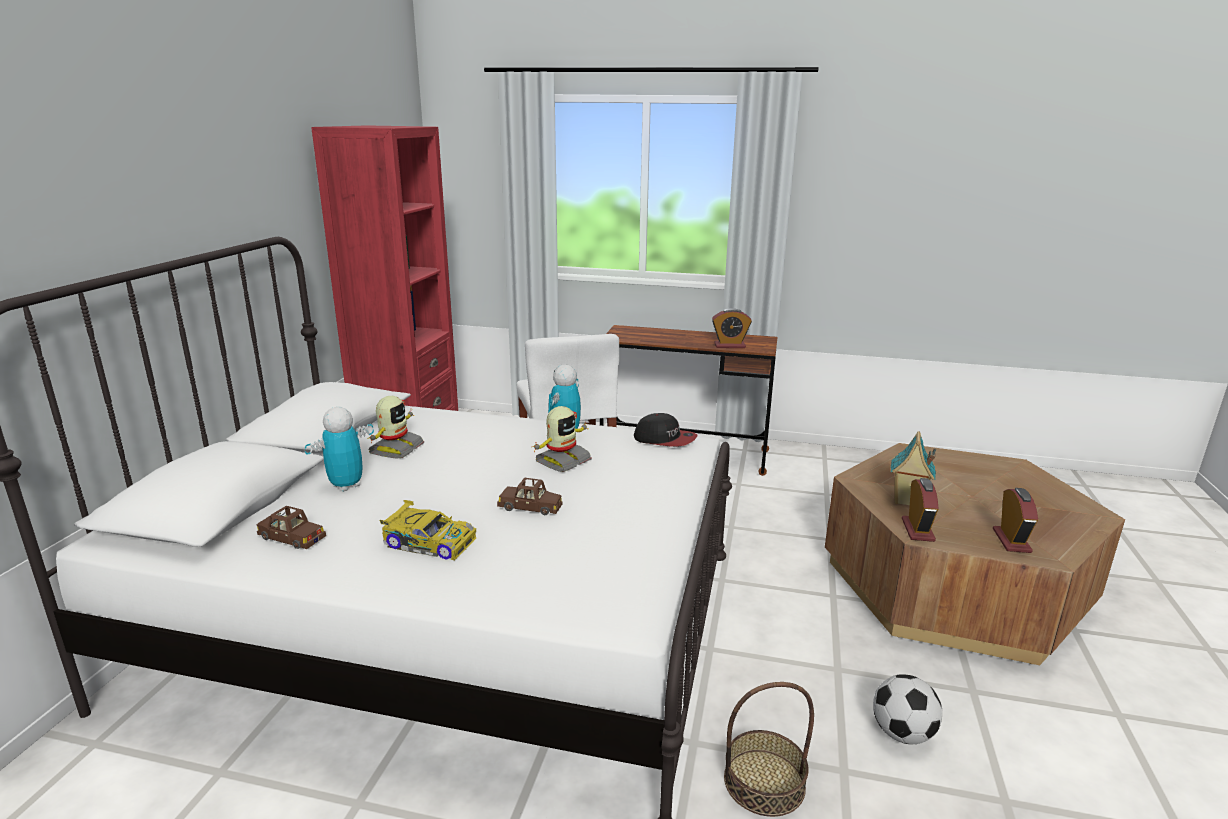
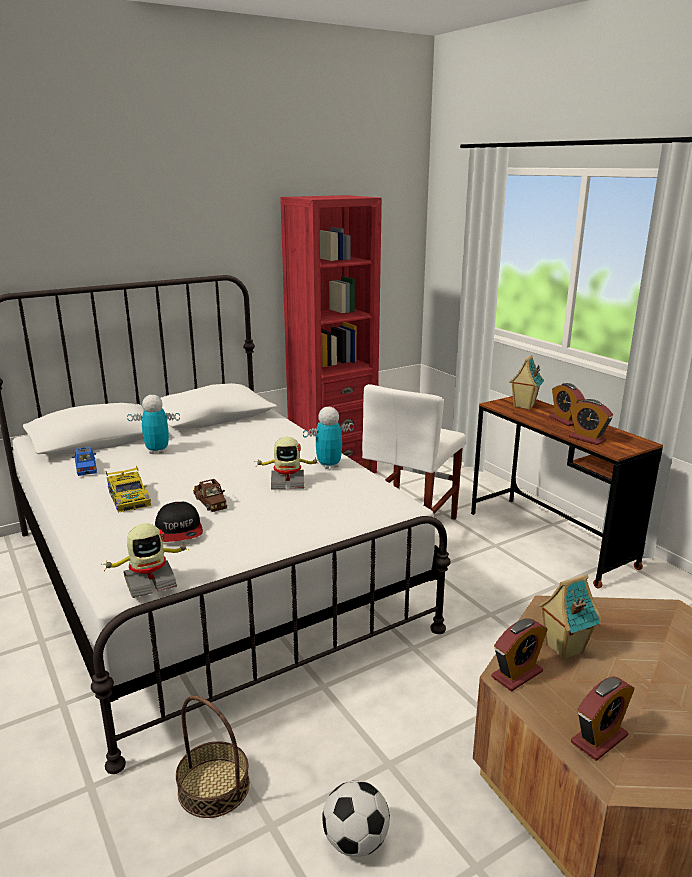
camera: 45 degrees right, 0 degrees up
(291, 538) = (86, 468): brown toy car -> blue toy car
(395, 449) = (219, 439): toy robot -> toy robot (149, 582)
(637, 333) = (523, 406): none -> toy house
(665, 439) = (386, 496): cap -> cap (179, 531)
(688, 337) = (564, 420): none -> alarm clock

